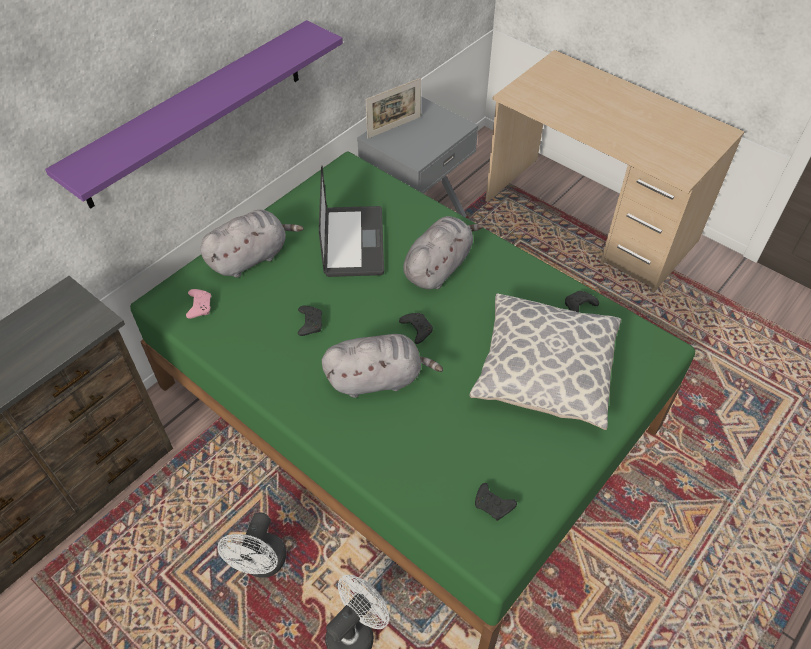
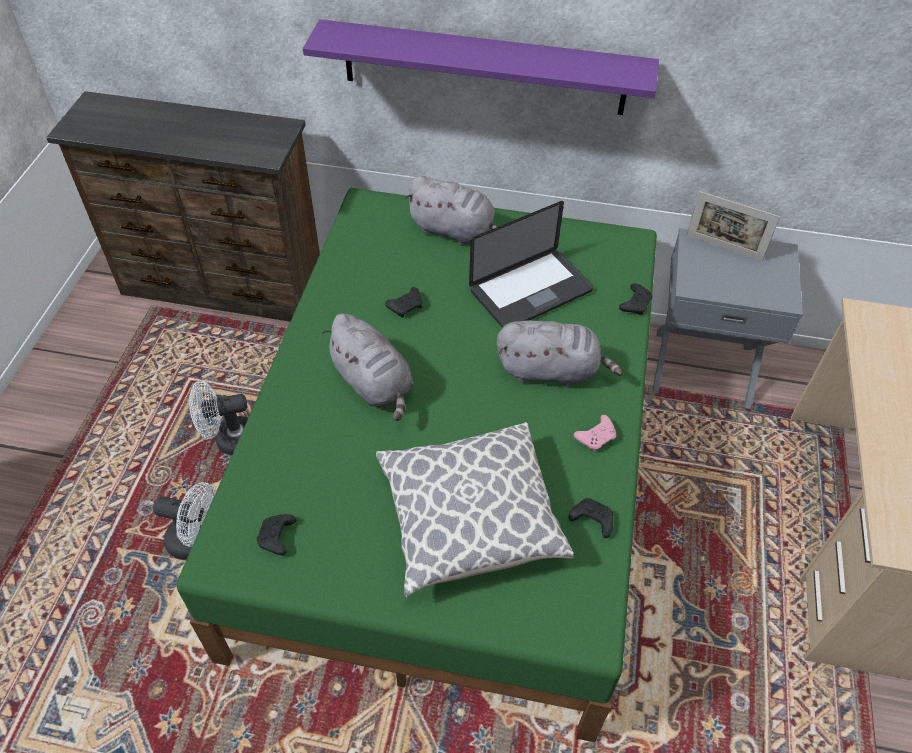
camera: 60 degrees right, 0 degrees up
(199, 306) = (375, 227): pink game controller -> pink game controller (596, 437)
(416, 330) = (453, 387): black game controller -> black game controller (635, 303)

